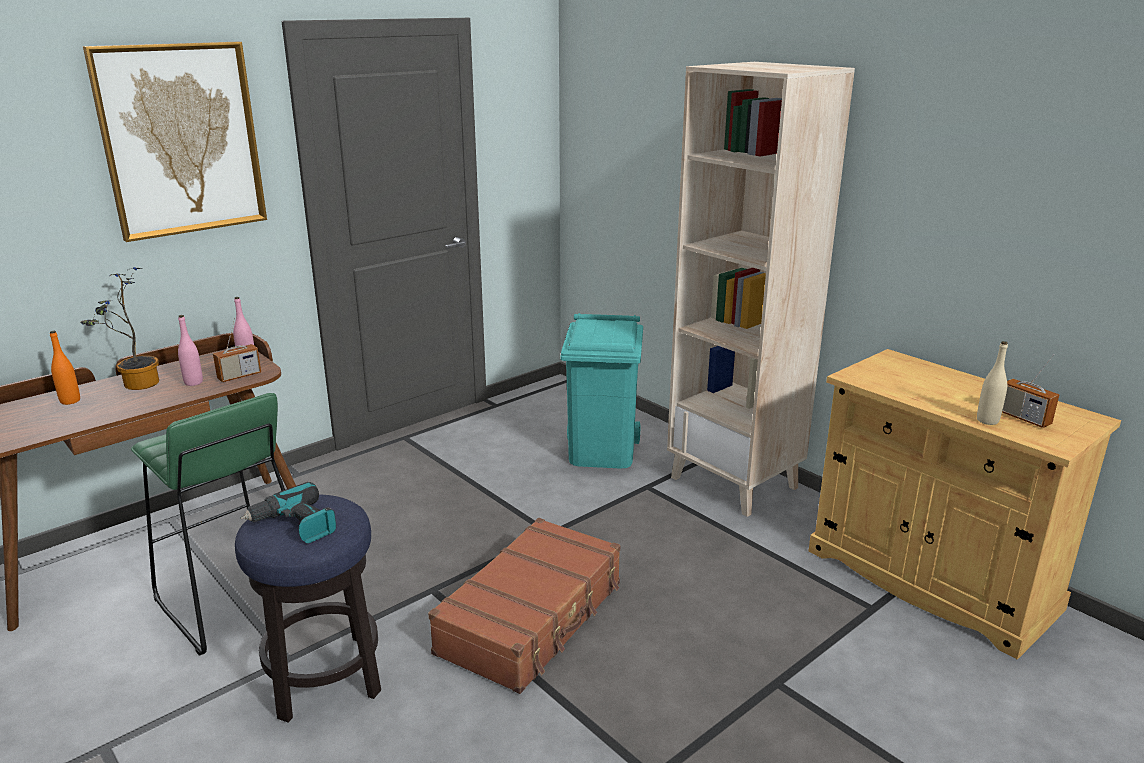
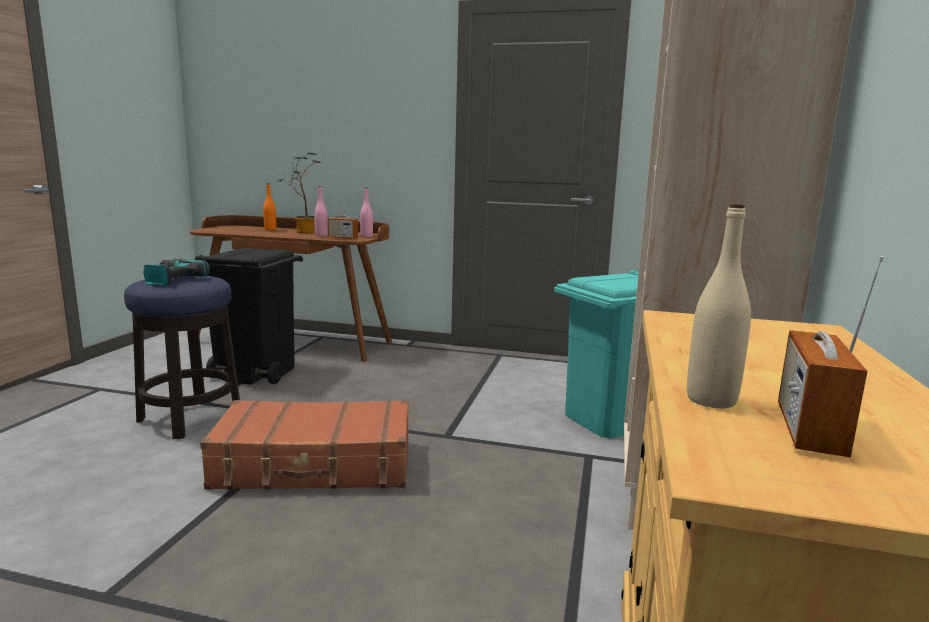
camera: 55 degrees right, 10 degrees down
(181, 140) = (377, 83): picture -> none
(234, 599) = (256, 372): green stool -> black trash can

